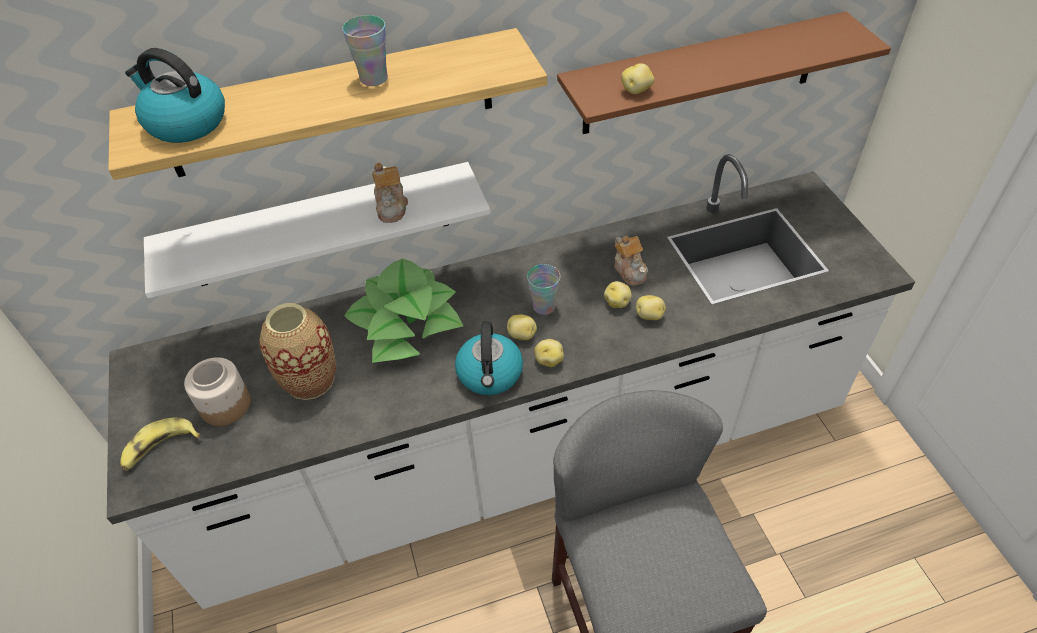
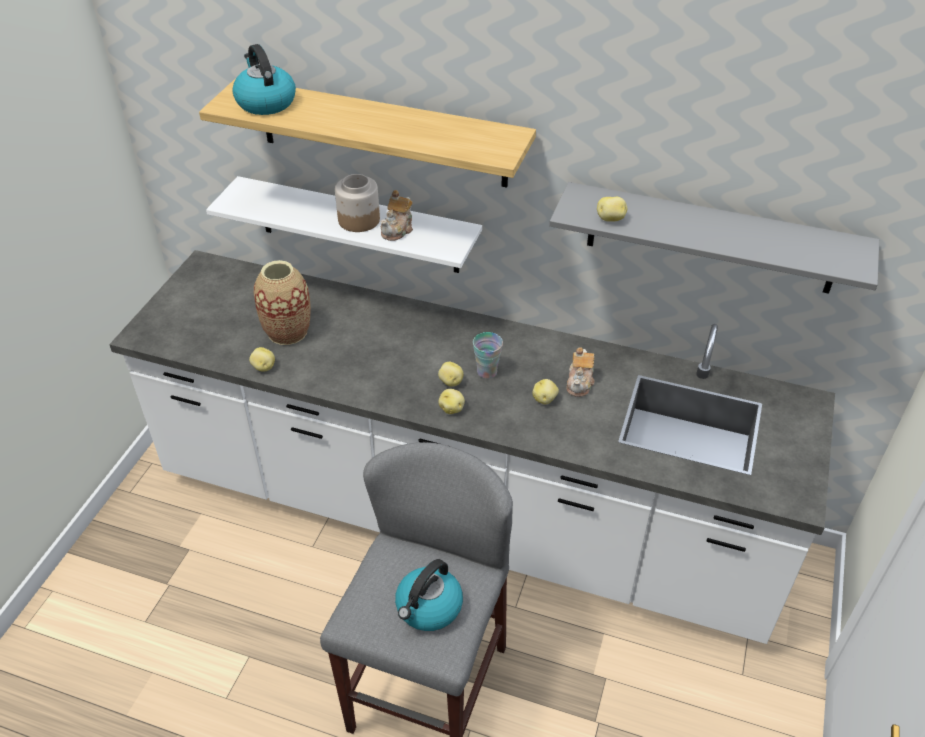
camera: 35 degrees right, 5 degrees down
(160, 448) = (169, 322): banana -> none
(225, 406) = (226, 318): jar -> jar (358, 220)
(374, 78) = (400, 122): cup -> none
(405, 322) = (382, 329): potted plant -> none
(490, 374) = (402, 394): kettle -> kettle (428, 608)
(649, 316) = (558, 422): potato -> potato (263, 367)
(701, 74) = (711, 238): brown shelf -> grey shelf

